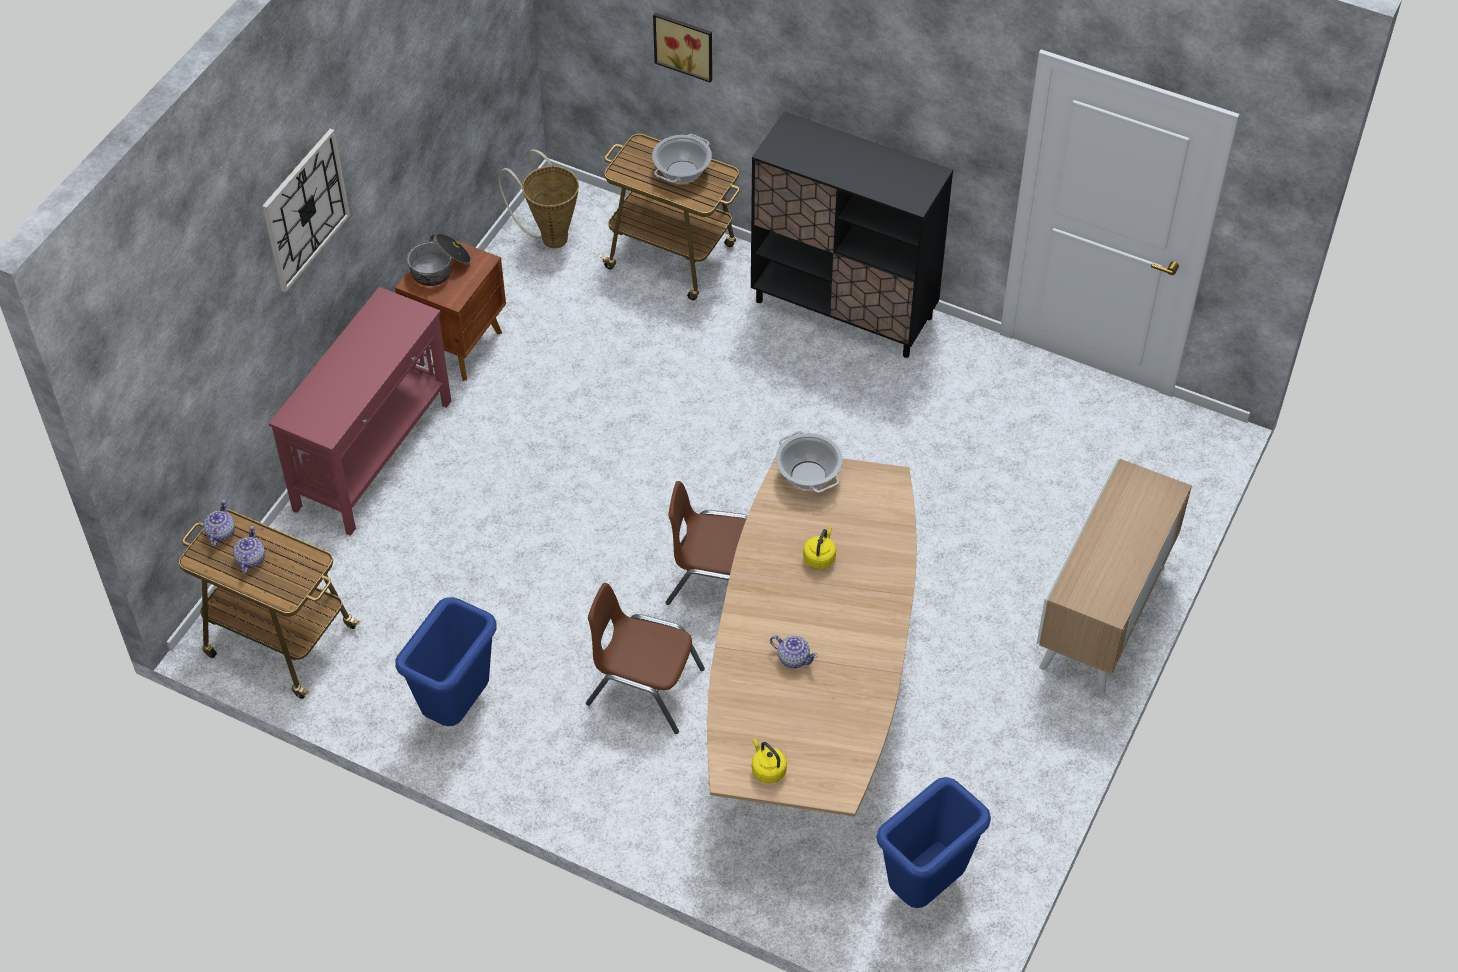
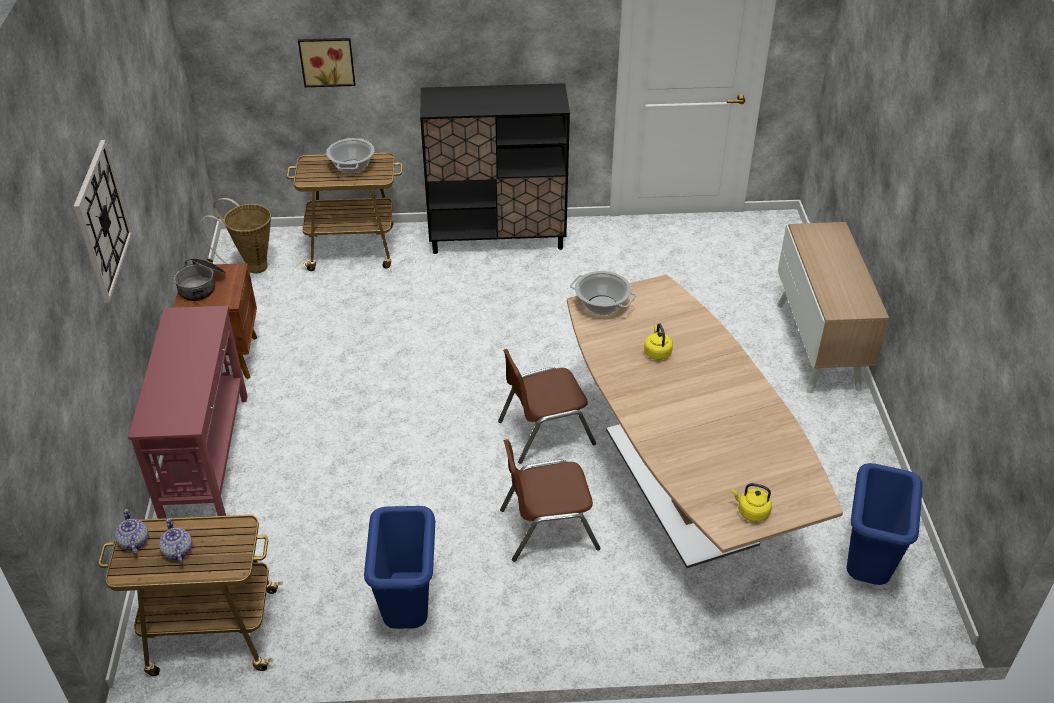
camera: 30 degrees left, 10 degrees down
(793, 658) = (698, 425): teapot -> none

